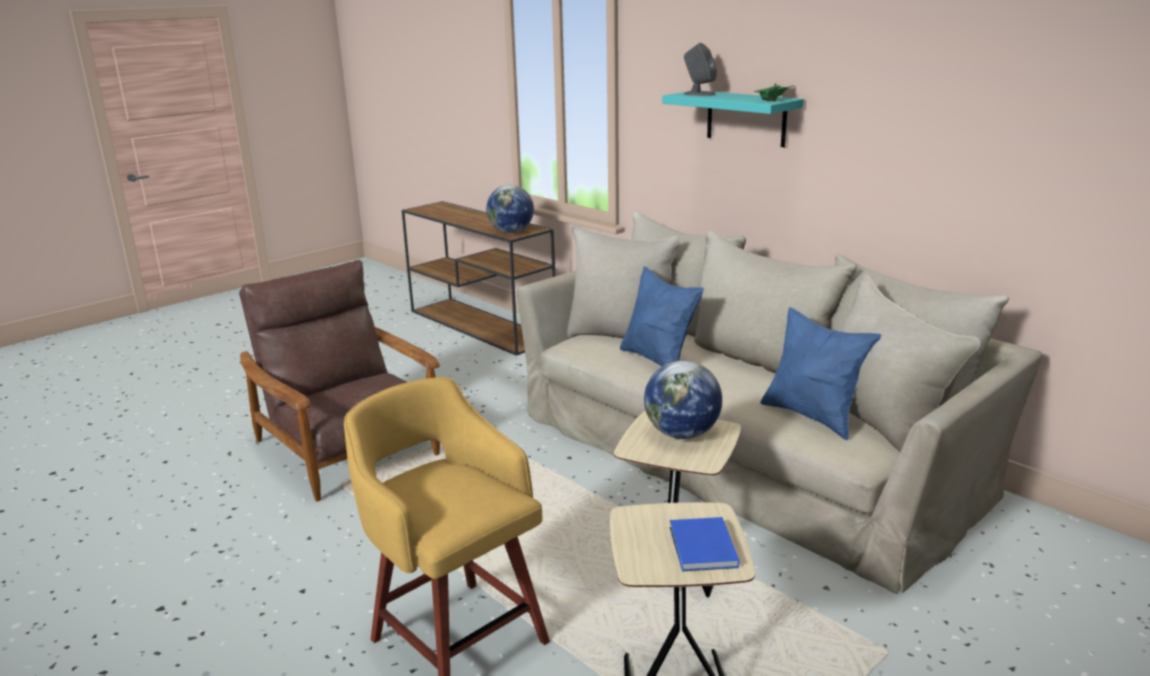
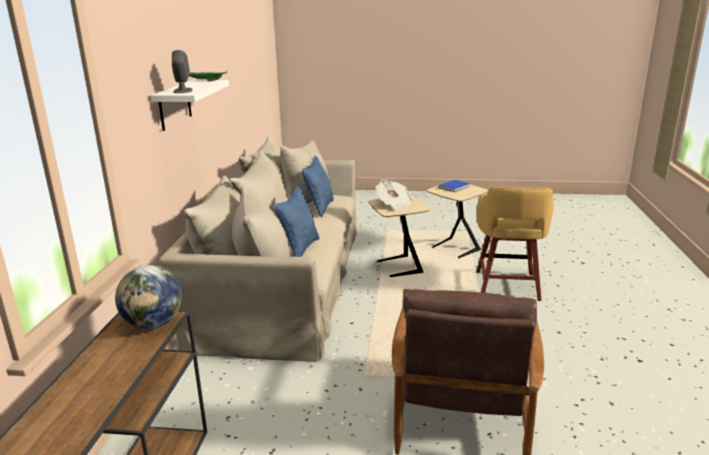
camera: 130 degrees left, 0 degrees up
(681, 434) = (394, 205): globe -> newspaper
(746, 118) = (175, 105): turquoise shelf -> white shelf

